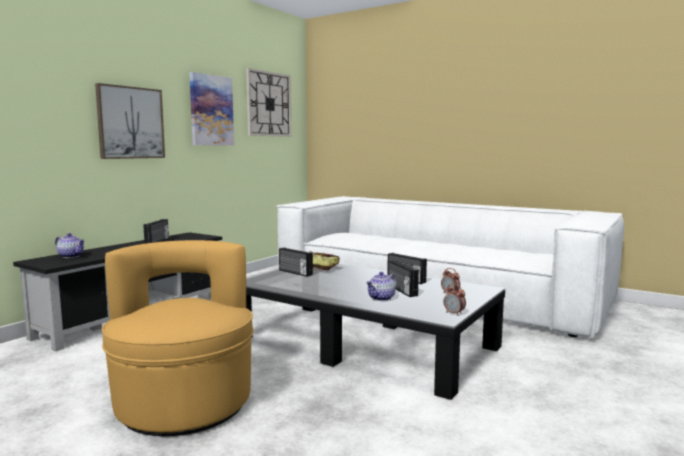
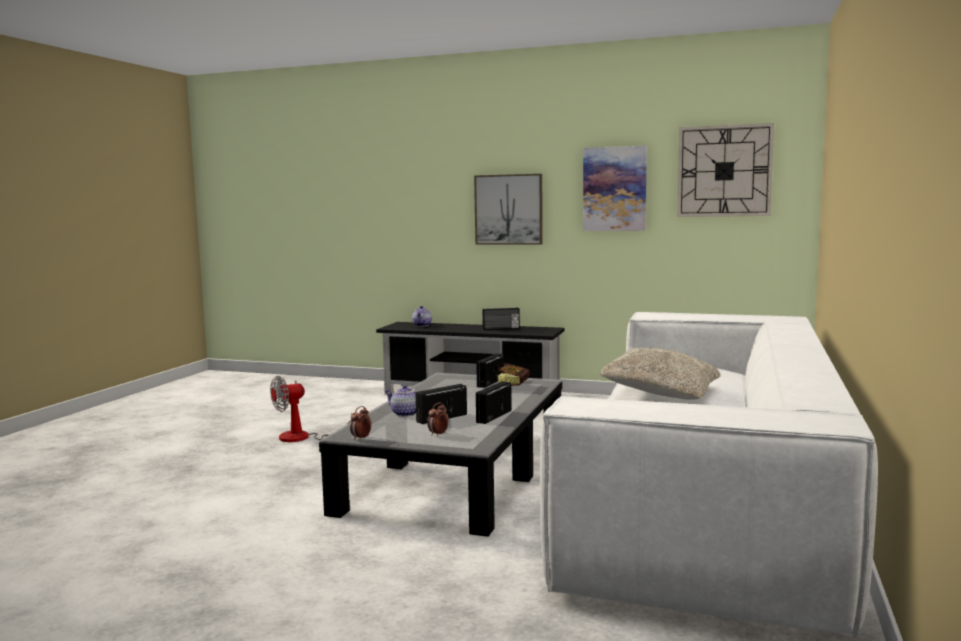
camera: 75 degrees right, 0 degrees up
(184, 404) = (303, 438): beige armchair -> fan
(398, 243) = (662, 391): none -> beige pillow

